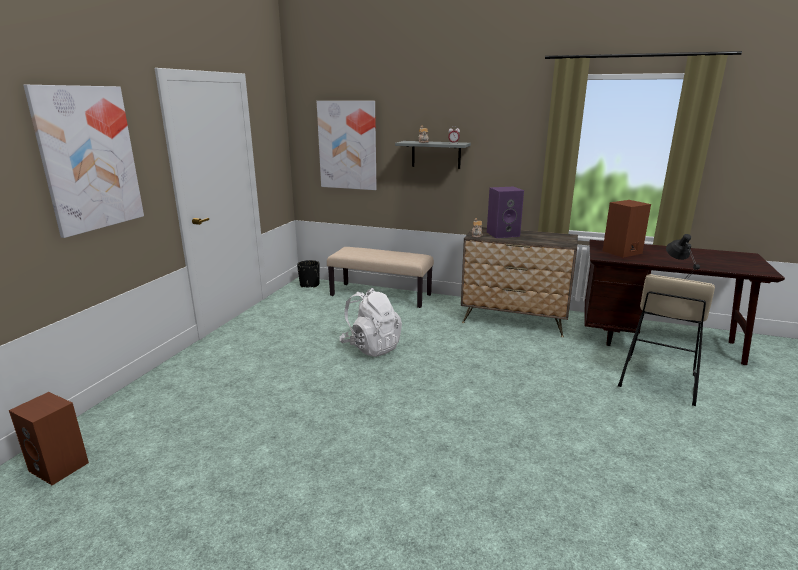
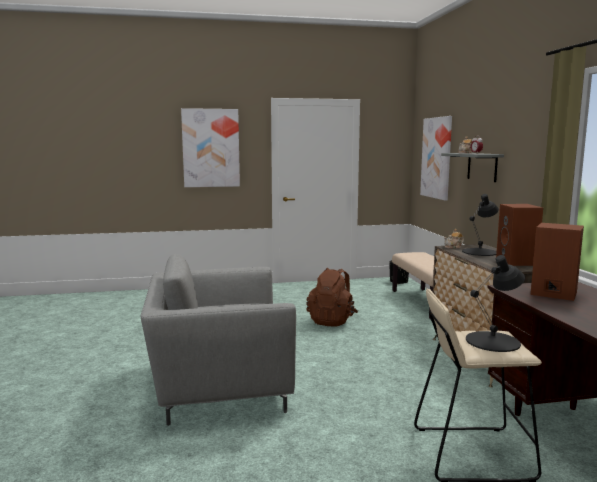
camera: 60 degrees right, 10 degrees down
(60, 466) = (135, 298): brown speaker -> brown speaker (517, 262)
(371, 347) = (332, 321): white backpack -> brown backpack
(481, 463) = (218, 385): none -> grey armchair
(503, 234) = (480, 252): purple speaker -> black table lamp

